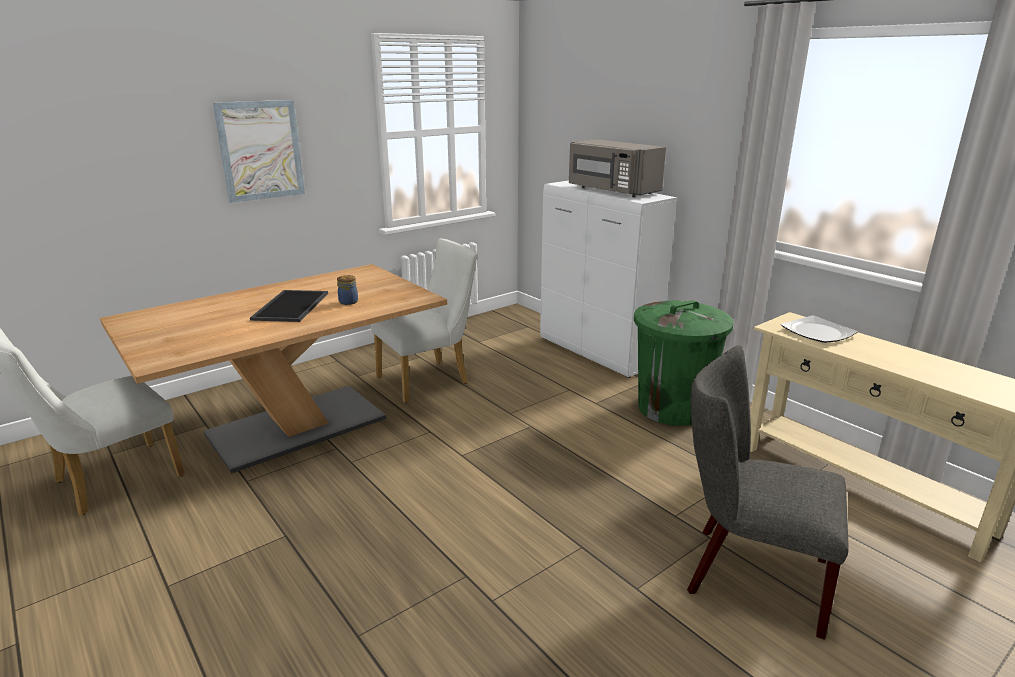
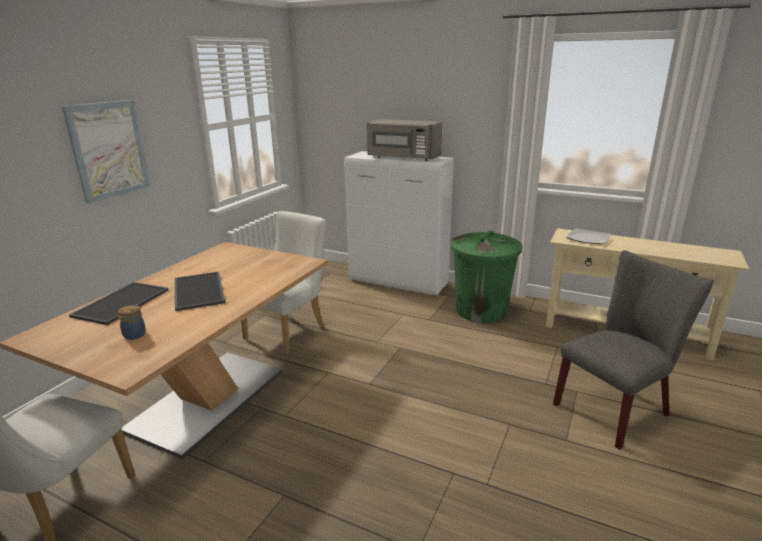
camera: 25 degrees left, 0 degrees up
(218, 303) = (121, 302): none -> tray
(349, 301) = (247, 277): jar -> jar (135, 334)
(747, 574) = (616, 408): grey chair -> grey chair turned 150 degrees clockwise

